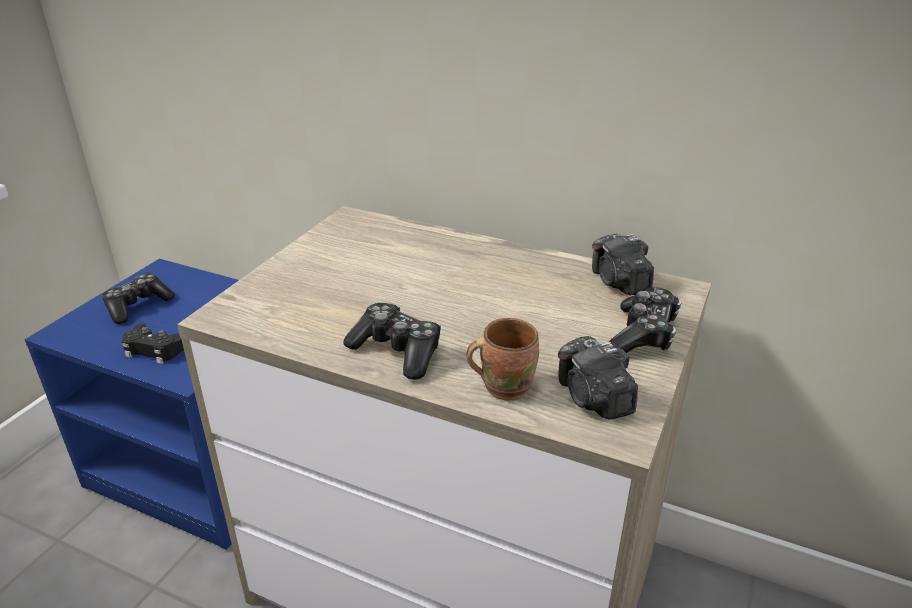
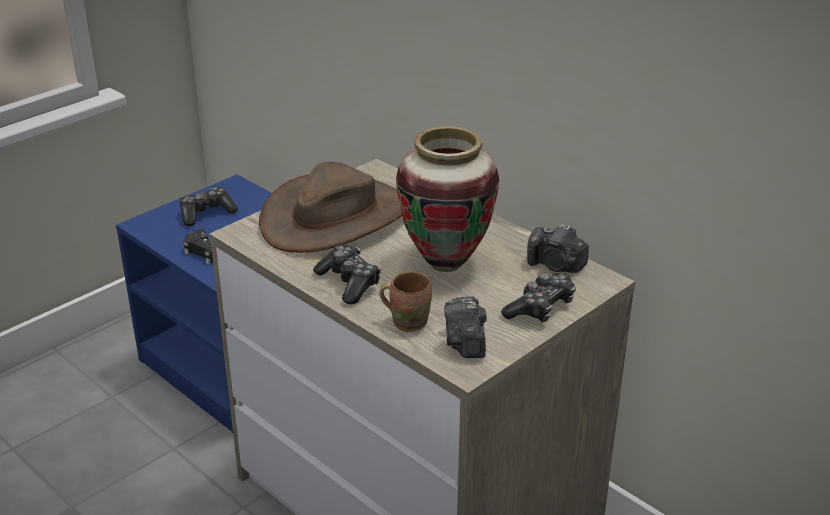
camera: 20 degrees right, 0 degrees up
(332, 275) = (335, 217): none -> brown hat
(498, 303) = (446, 263): none -> vase
(619, 282) = (556, 265): camera -> camera turned 60 degrees counterclockwise

